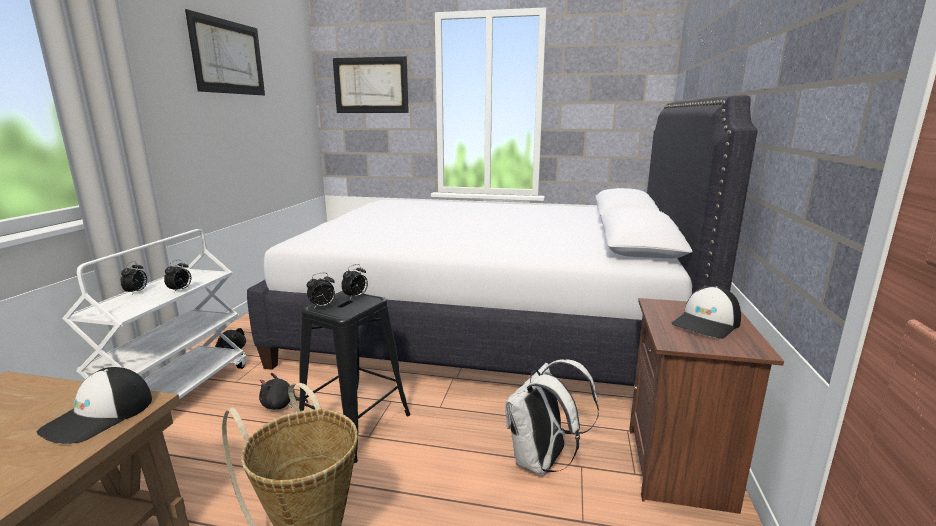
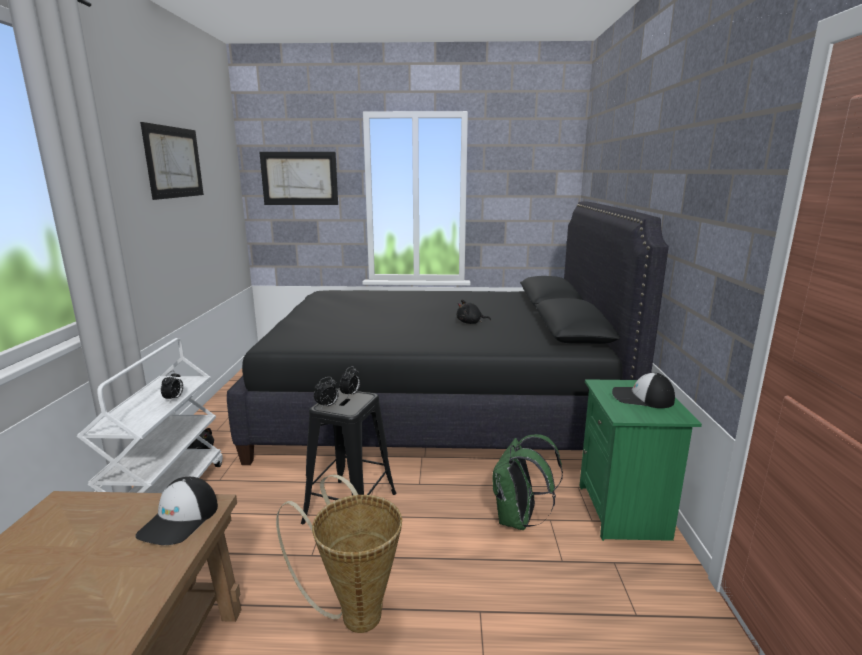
camera: 10 degrees left, 0 degrees up
(137, 292) = (131, 404): alarm clock -> none
(280, 405) = (274, 497): black plush toy -> black plush toy (470, 323)
(488, 327) = (437, 407): white bed -> black bed
(542, 462) = (518, 520): white backpack -> green backpack
(681, 467) = (624, 511): brown nightstand -> green nightstand
(707, 323) = (642, 398): cap -> cap turned 75 degrees clockwise

